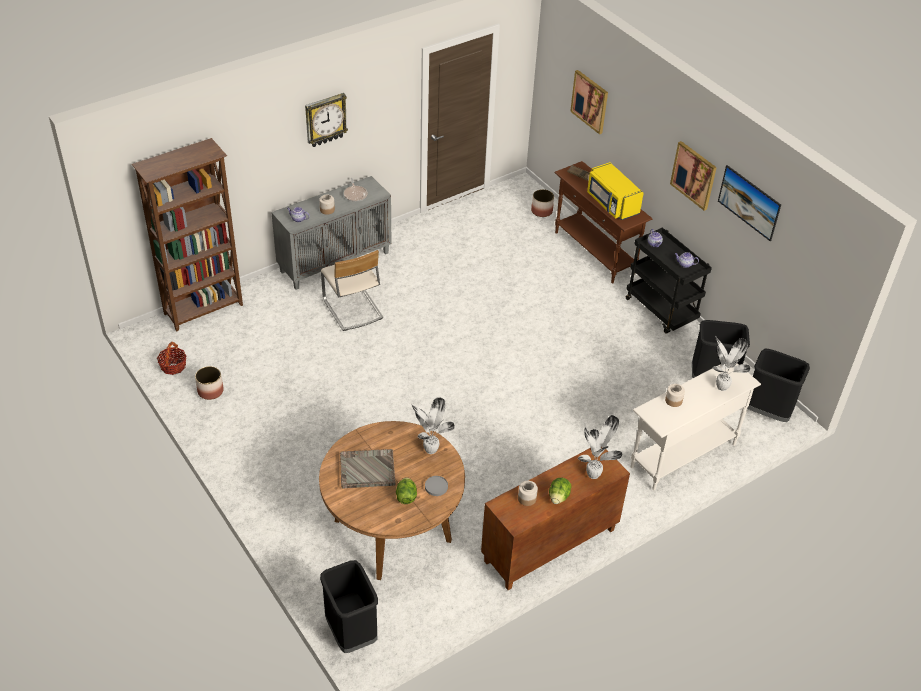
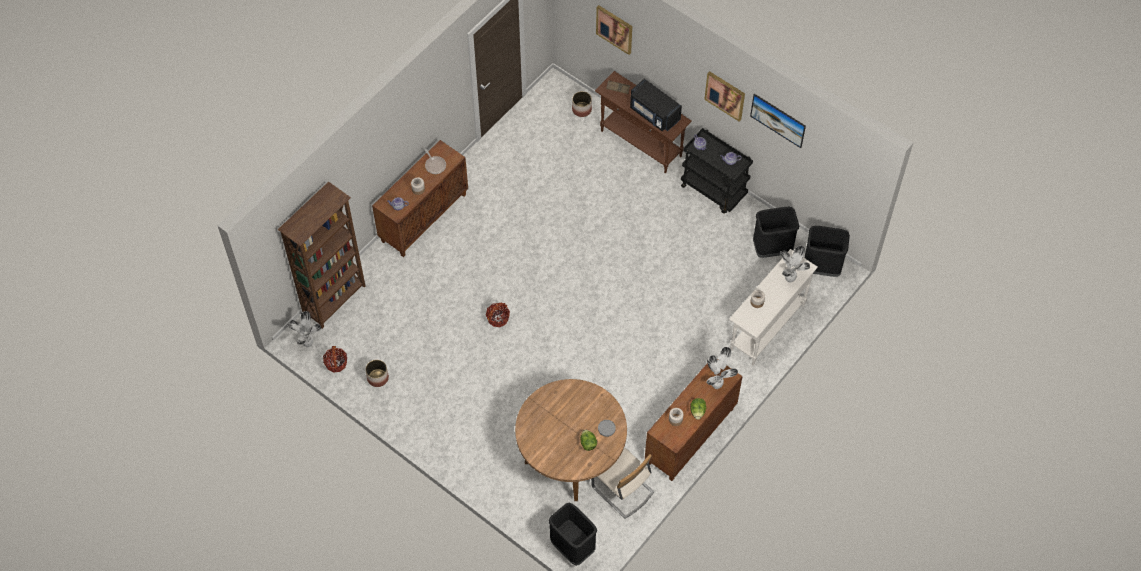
camera: 15 degrees left, 15 degrees up
(325, 119) = (403, 122): wall clock -> none
(335, 261) = (424, 217): grey cabinet -> brown cabinet
(352, 309) = (459, 263): beige chair -> beige chair (622, 490)
(366, 469) = (550, 429): grey tray -> none
(371, 368) = (498, 318): none -> basket
(429, 450) = (590, 399): potted plant -> potted plant (307, 344)
(611, 203) = (653, 114): yellow microwave -> black microwave

